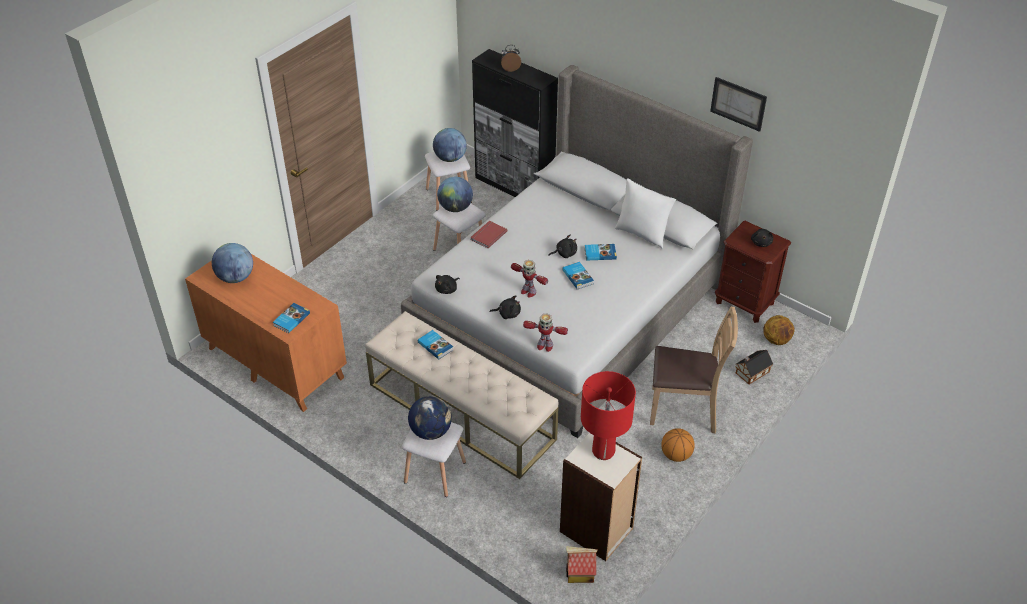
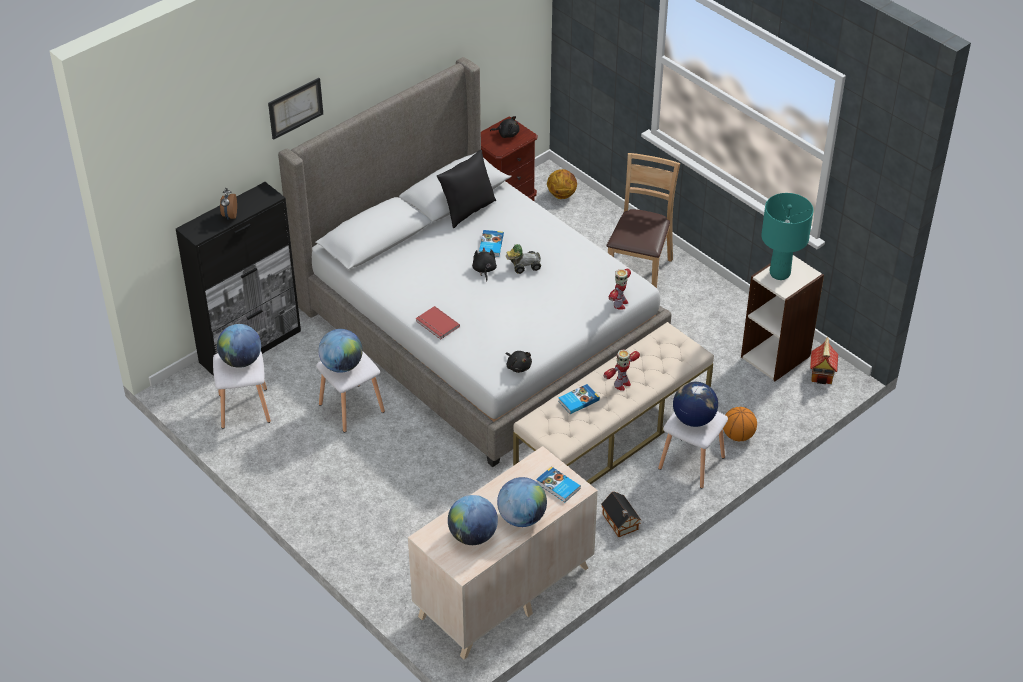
camera: 80 degrees left, 0 degrees up
(255, 302) = (522, 518): none -> globe
(275, 362) = (503, 592): orange dresser -> beige dresser
(507, 313) = (567, 324): black plush toy -> none
(528, 292) = (537, 305): toy robot -> toy robot (621, 384)
(578, 276) = (523, 265): book -> toy car
(603, 451) = (779, 273): red table lamp -> turquoise table lamp
(642, 234) = (467, 210): white pillow -> black pillow
(676, 455) = (694, 289): basketball -> basketball (738, 435)
(738, 103) = (442, 37): picture -> picture (295, 108)
(751, 373) = (601, 220): toy house -> toy house (620, 523)

